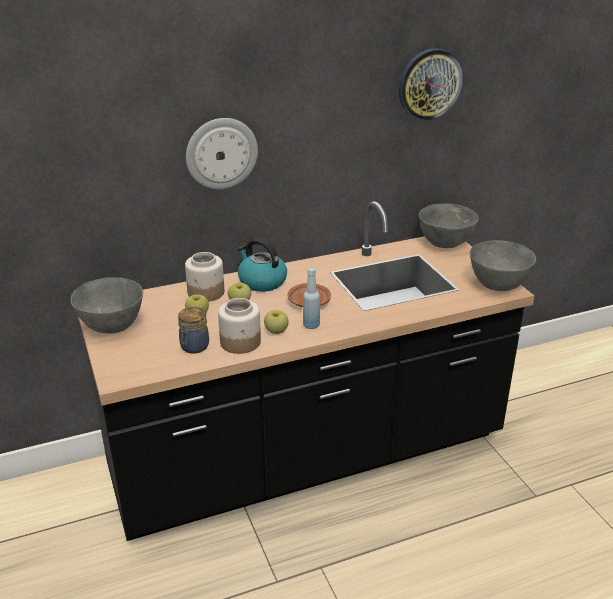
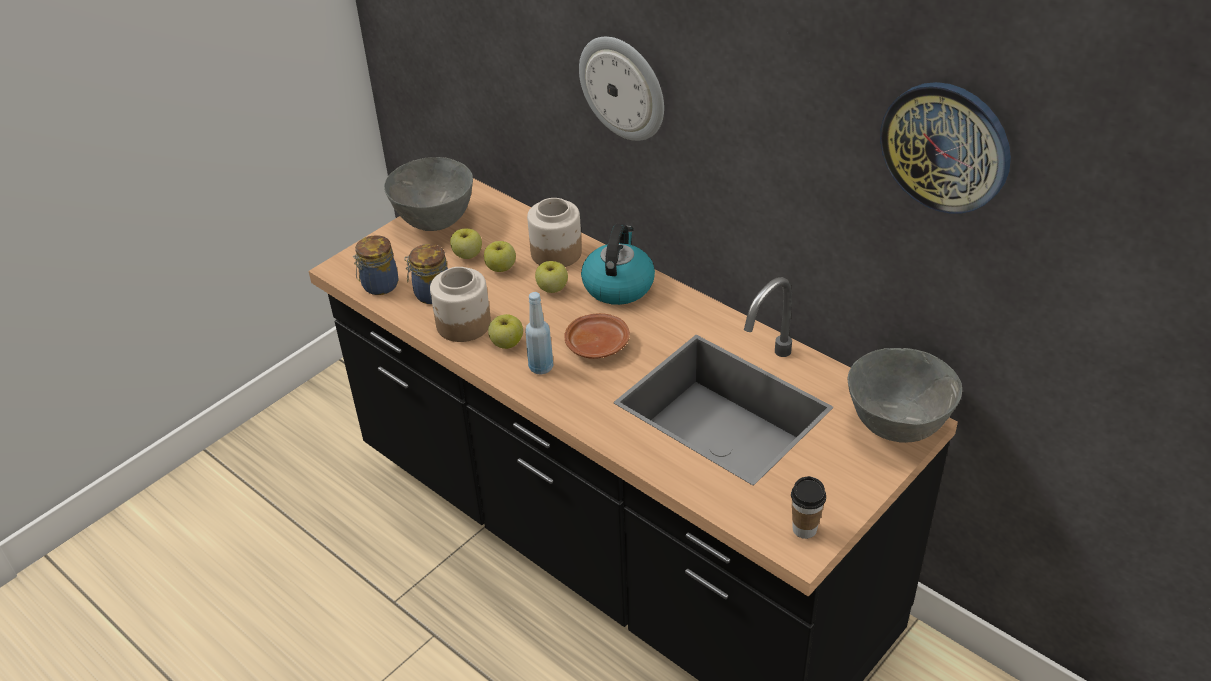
camera: 65 degrees right, 10 degrees up
(159, 366) = (379, 286): none -> jar
(168, 323) = (467, 255): none -> apple
(498, 286) = (804, 529): grey bowl -> cup

